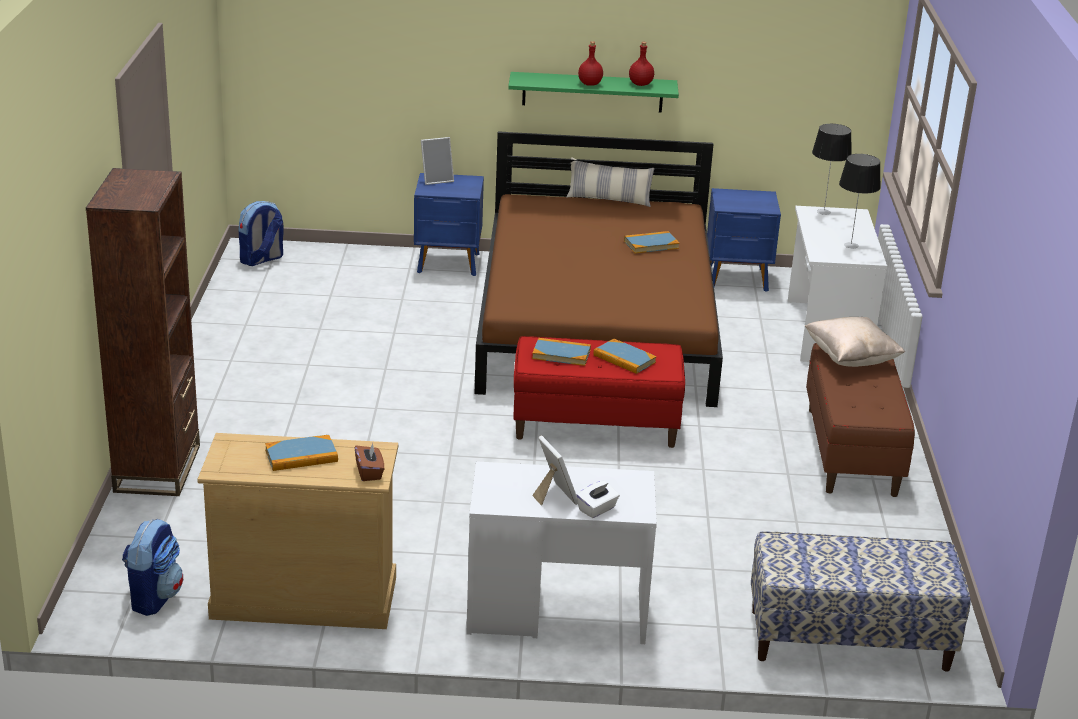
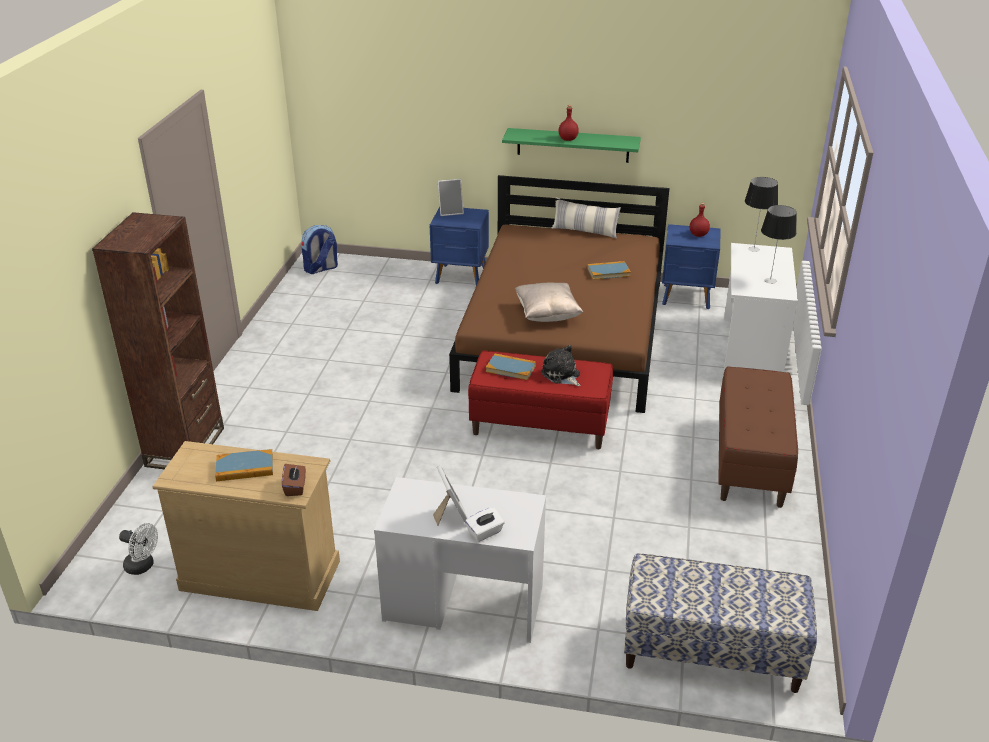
camera: 10 degrees right, 5 degrees up
(154, 597) = (143, 566): backpack -> white fan
(624, 359) = (561, 375): book -> plush toy
(641, 84) = (610, 140): red bottle -> red bottle (698, 235)
(850, 359) = (754, 383): beige pillow -> beige pillow (547, 315)

